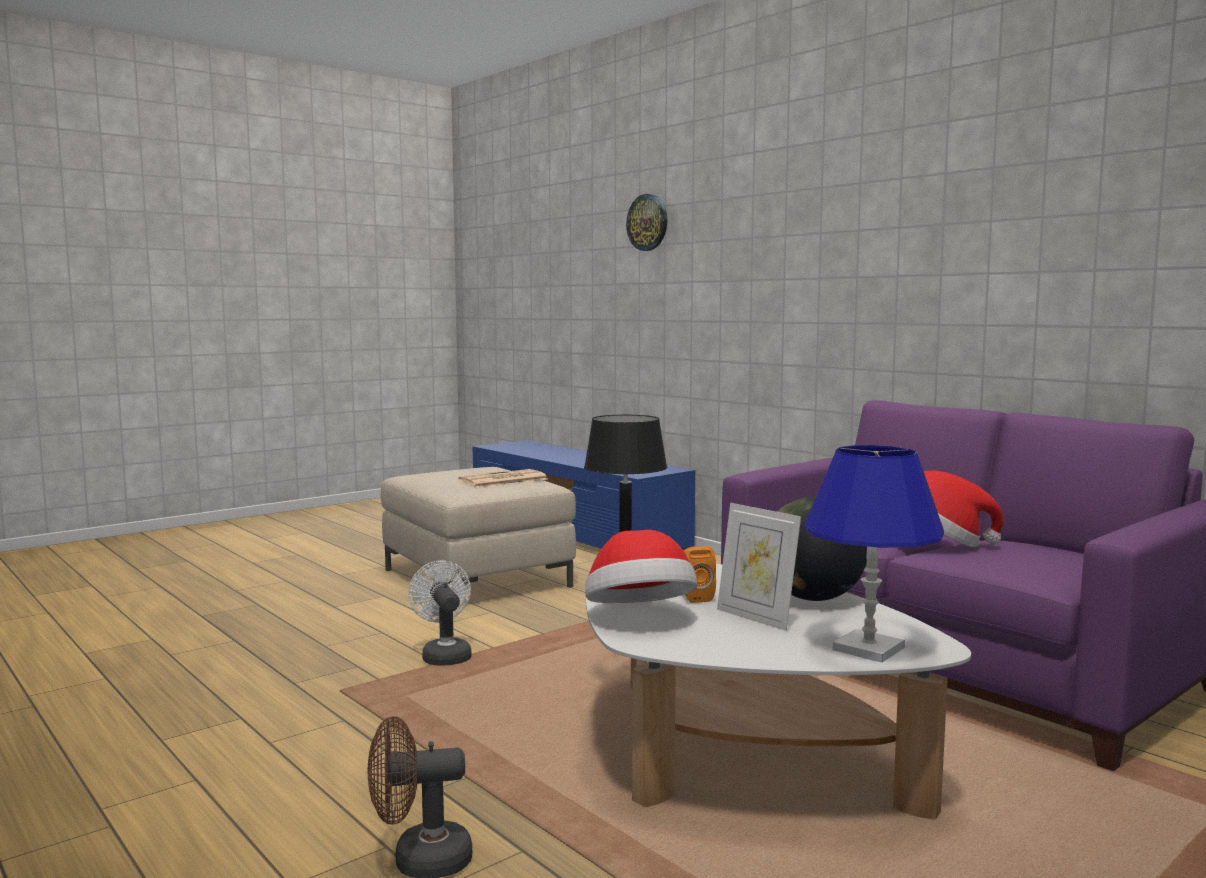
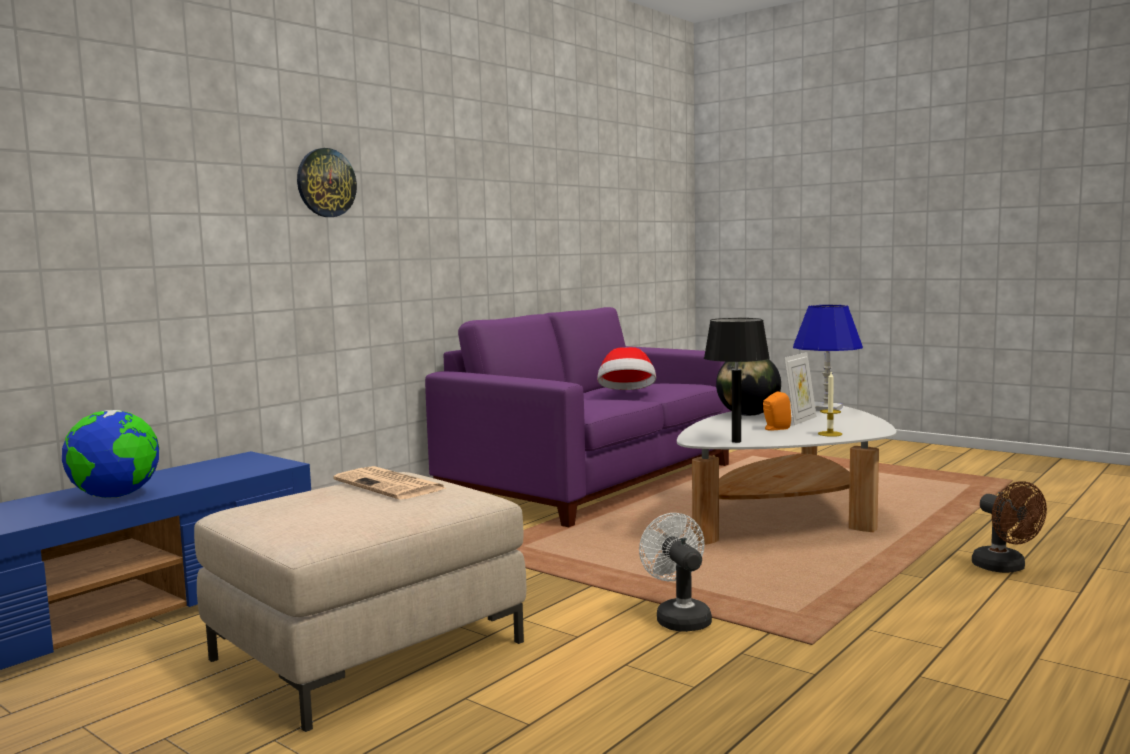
camera: 100 degrees left, 0 degrees up
(444, 655) = (679, 618): white fan -> white fan turned 105 degrees clockwise
(573, 459) = (115, 497): none -> globe
(639, 616) = (830, 434): hat -> candle
(648, 222) = (112, 122): wall clock -> wall clock (326, 183)

